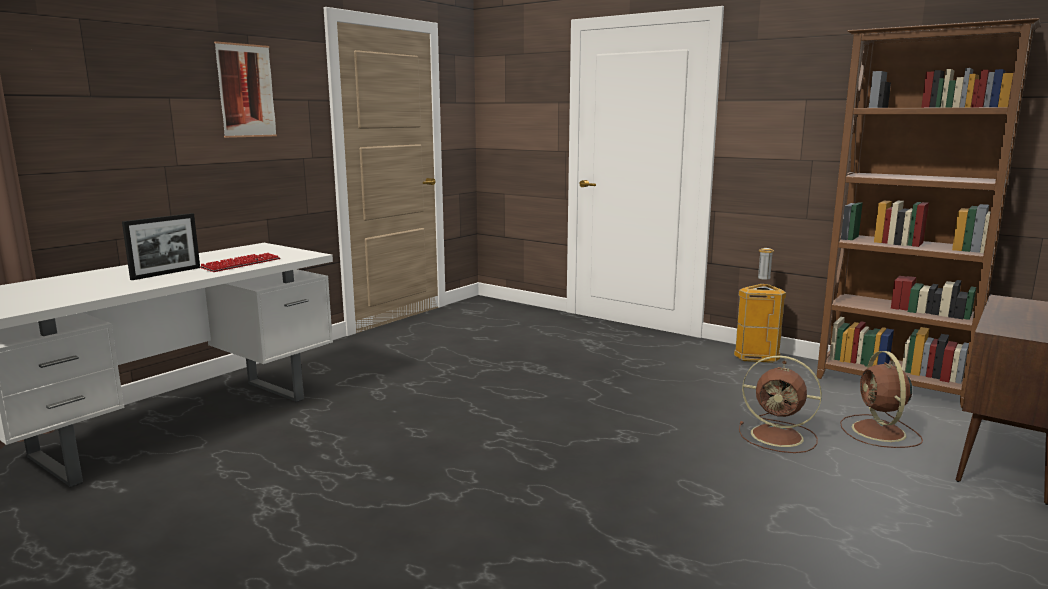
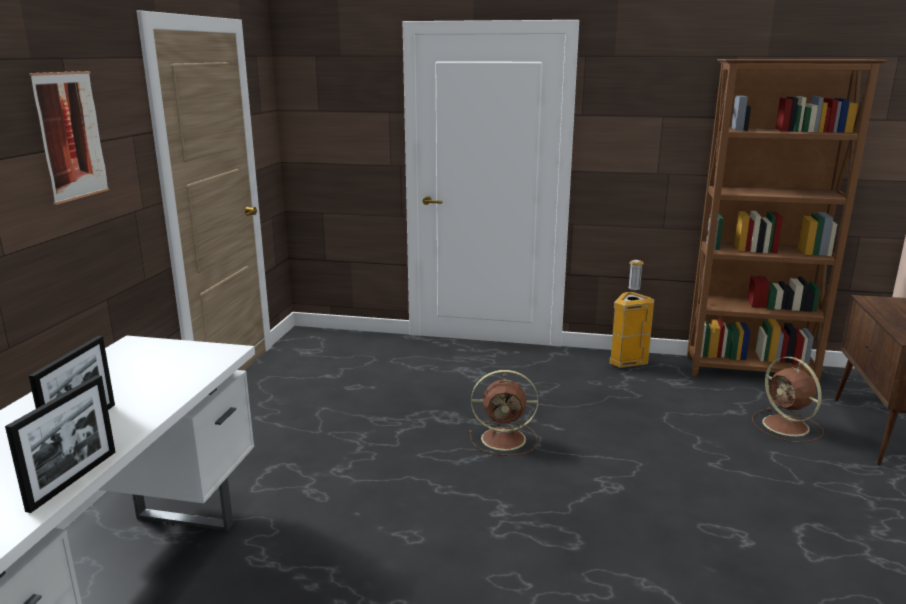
camera: 25 degrees left, 5 degrees up
(123, 291) = (73, 480): none -> picture frame
(241, 264) = (164, 387): keyboard -> none
(779, 436) = (725, 450): brown fan -> brown fan (505, 439)

